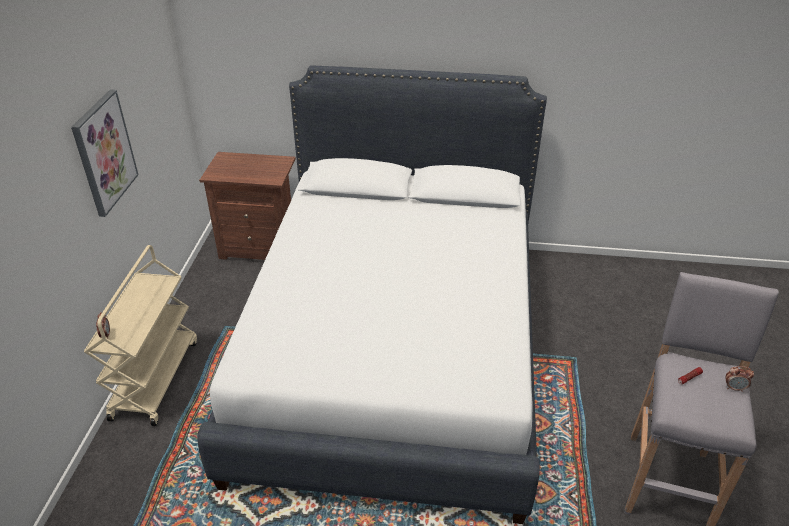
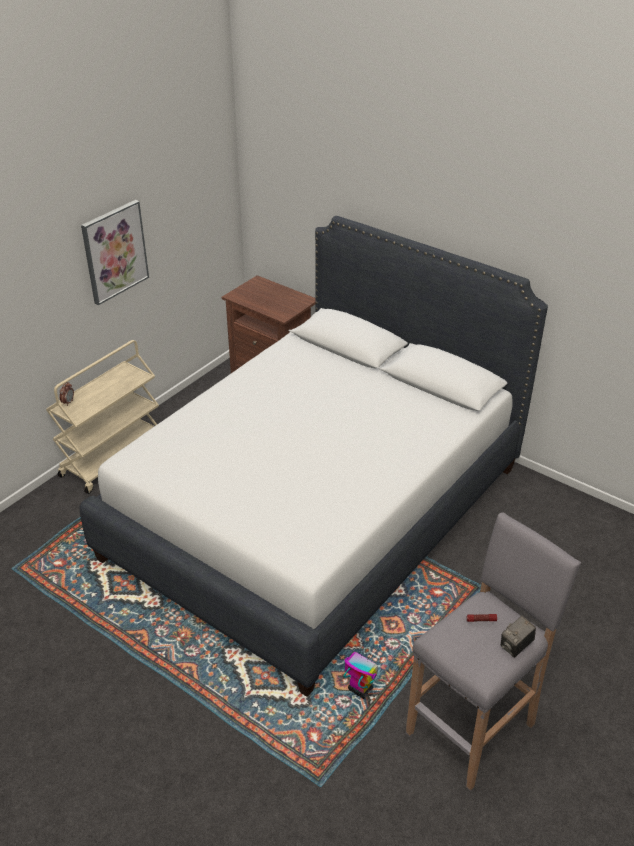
camera: 30 degrees right, 0 degrees up
(558, 493) = (360, 689): none -> toy robot
(734, 388) = (516, 646): alarm clock -> camera

